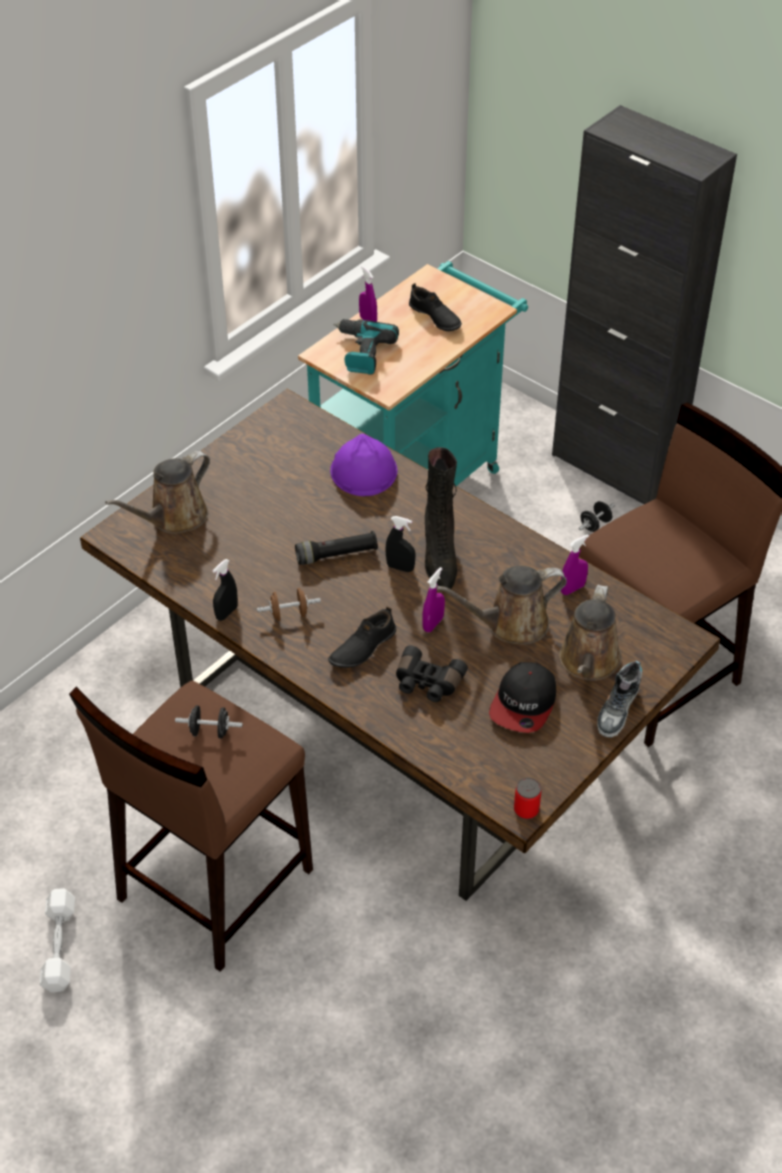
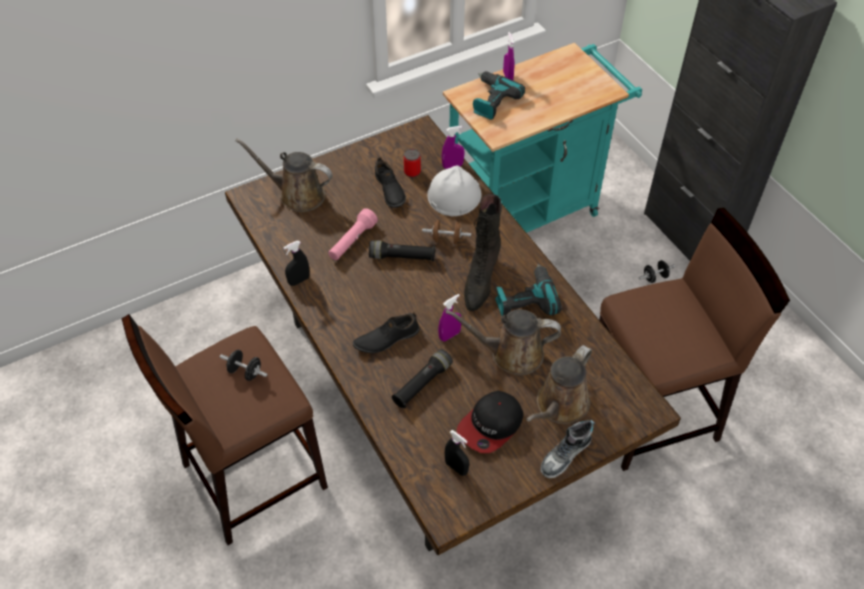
camera: 20 degrees right, 5 degrees up
(59, 947) = (128, 487): white dumbbell -> none
(174, 518) = (297, 194): brown watering can -> brown watering can turned 45 degrees clockwise
(268, 553) = (352, 241): none -> pink flashlight
(289, 614) = (344, 295): brown dumbbell -> brown dumbbell (446, 239)
(363, 471) = (454, 195): purple hard hat -> white hard hat
(400, 567) = (446, 281): black spray bottle -> black spray bottle (456, 467)
(427, 683) = (422, 384): black binoculars -> black flashlight
(435, 317) = (560, 86): black shoe -> black shoe (389, 190)
(499, 562) = (525, 298): none -> power drill
(526, 810) = (451, 519): can -> can (412, 172)
(572, 589) = (574, 338): purple spray bottle -> purple spray bottle (452, 166)

